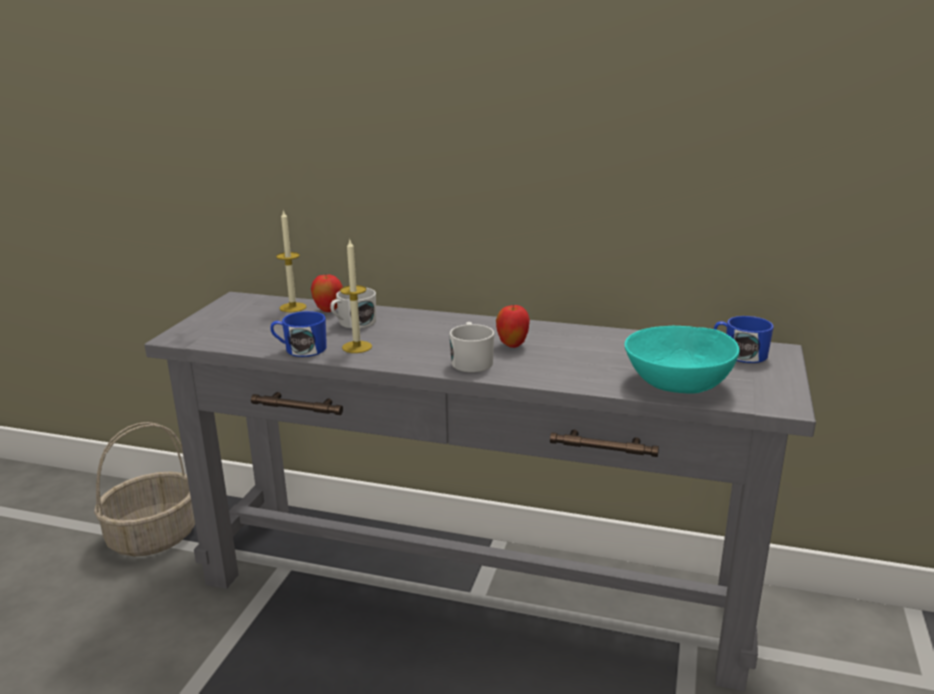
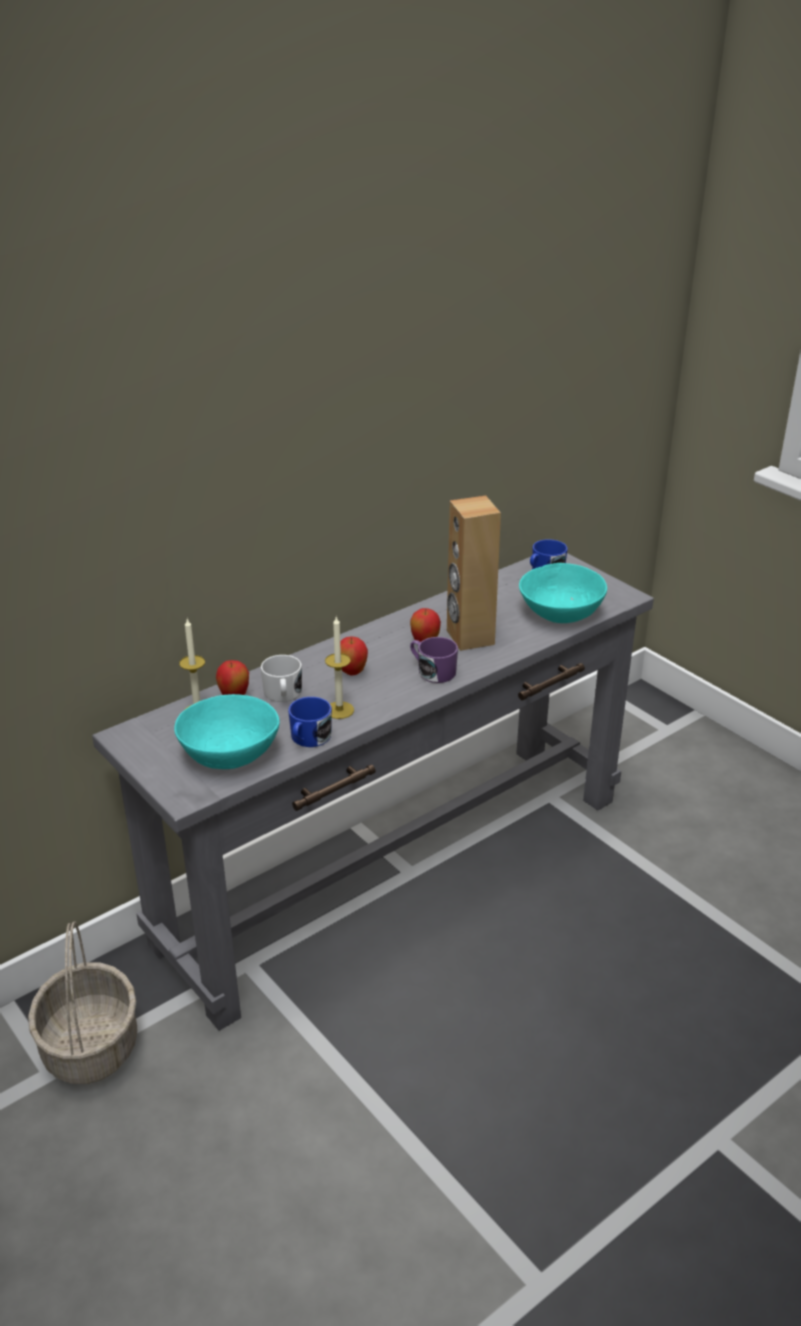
camera: 55 degrees left, 10 degrees up
(248, 332) = (229, 753): none -> turquoise bowl
(421, 334) = (352, 672): none -> apple
(471, 361) = (432, 671): white mug -> purple mug
(554, 358) = (469, 637): none -> brown speaker

